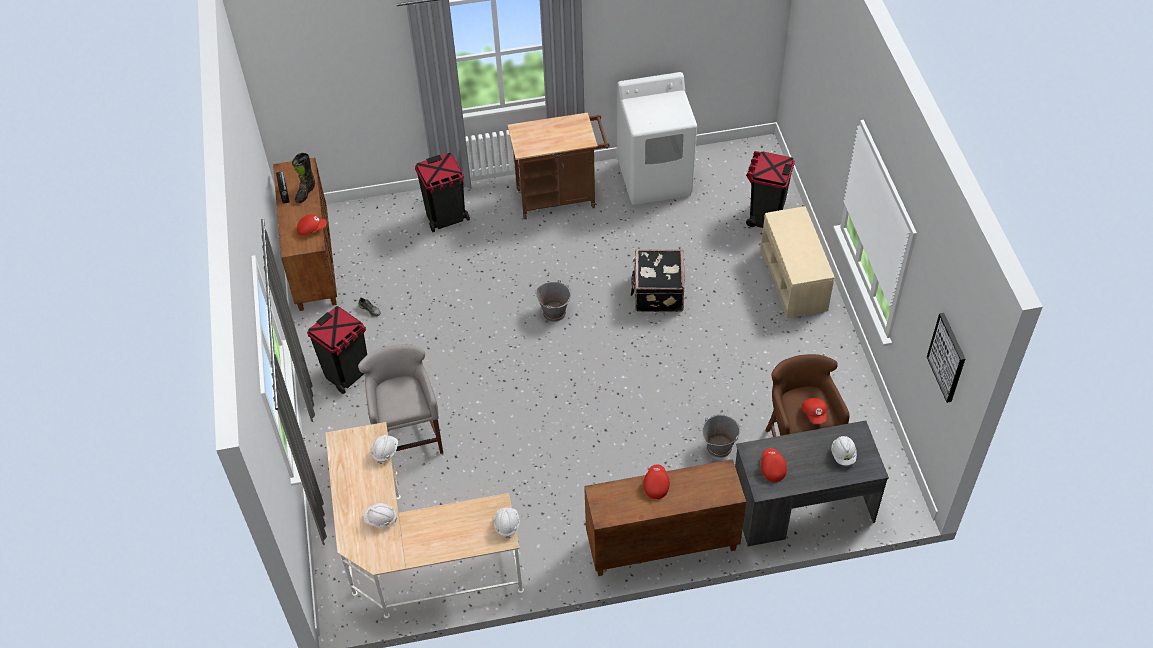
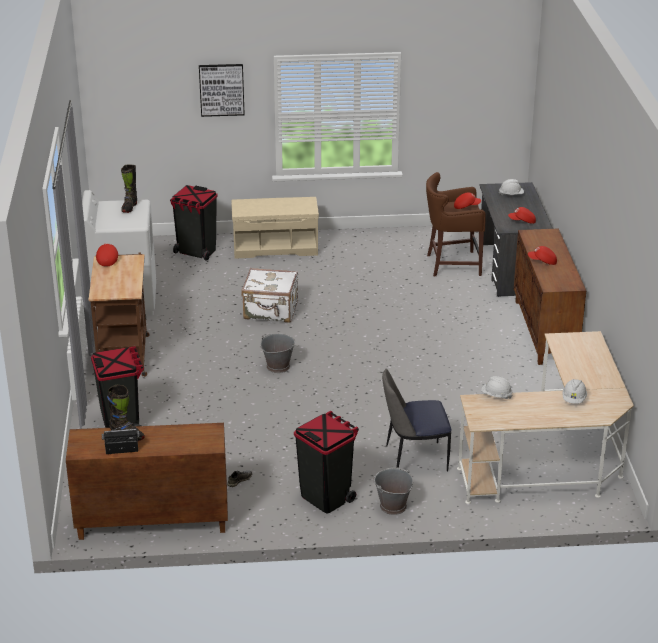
camera: 85 degrees left, 20 degrees down
(311, 229) = (187, 431): red cap -> red cap (107, 259)
(408, 435) = (414, 459): grey stool -> chair
(507, 525) = (578, 335): white hard hat -> none
(657, 293) = (271, 311): black suitcase -> white suitcase
(673, 114) = (129, 207): none -> black boot
(719, 447) = (448, 297): grey bucket -> grey bucket (392, 506)
(947, 357) = (489, 86): picture -> picture (221, 89)

